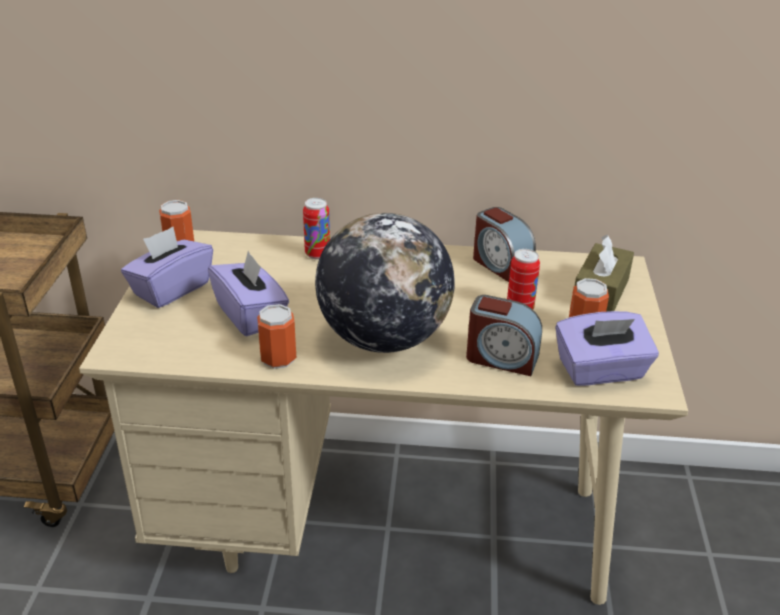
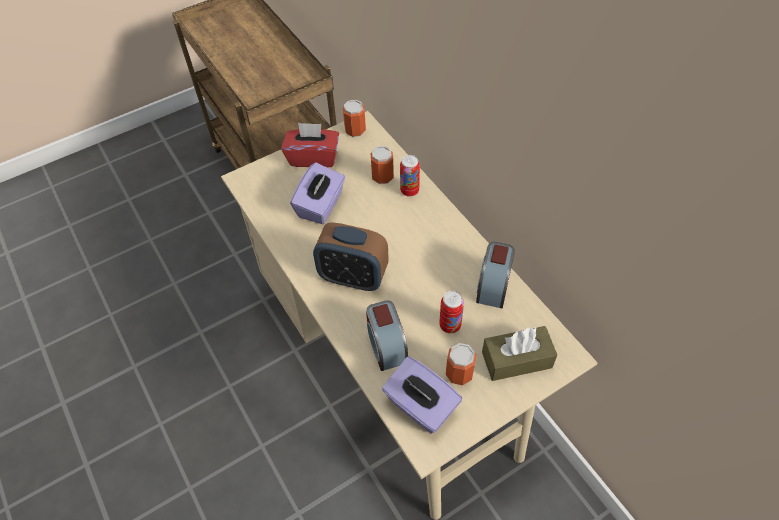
camera: 55 degrees right, 20 degrees up
(171, 289) = (313, 157): purple tissue box -> red tissue box
(278, 358) = (294, 244): can -> can (382, 177)
(383, 339) = (353, 277): globe -> alarm clock

